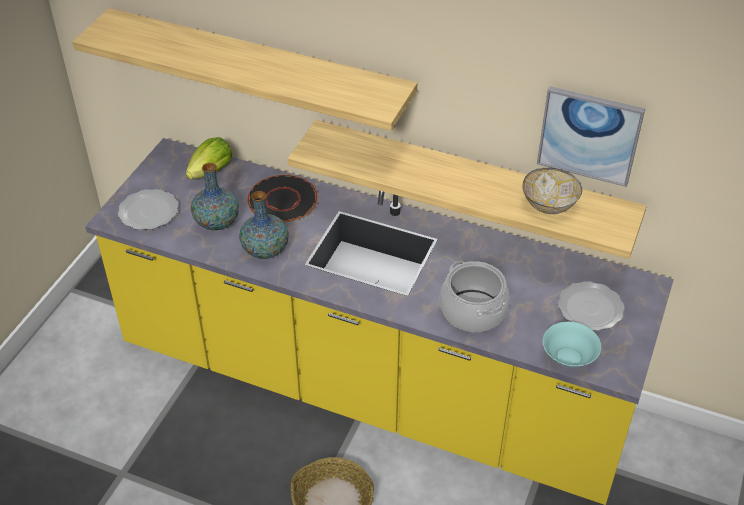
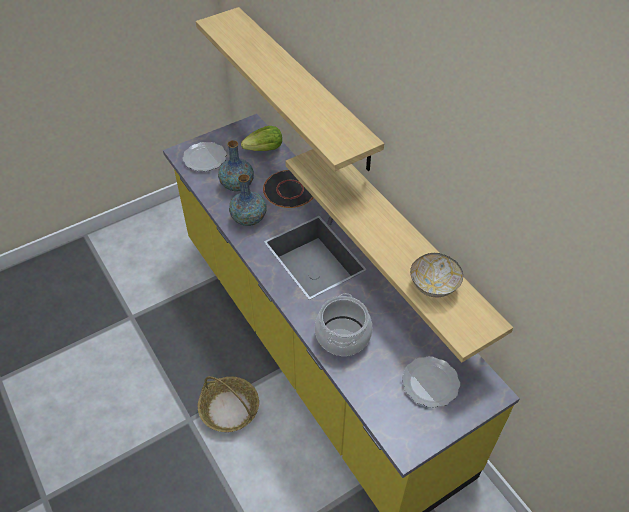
camera: 35 degrees right, 5 degrees up
(568, 357) = (379, 410): turquoise bowl -> none
(589, 135) = (483, 246): picture -> none

